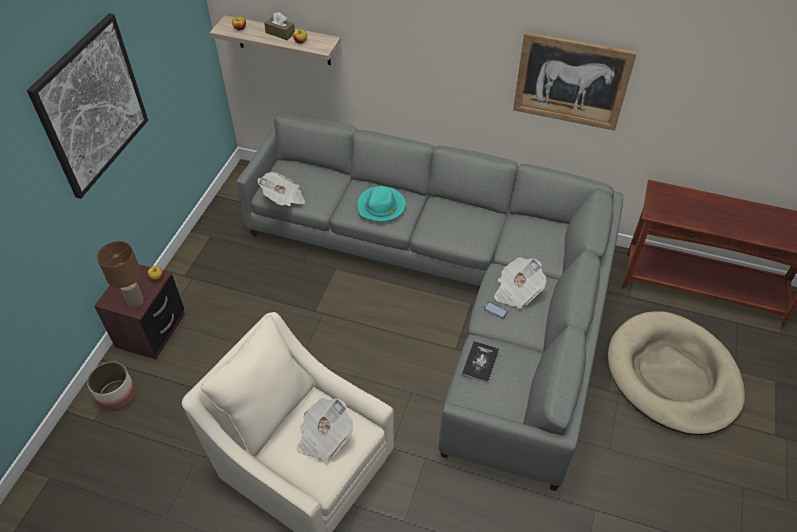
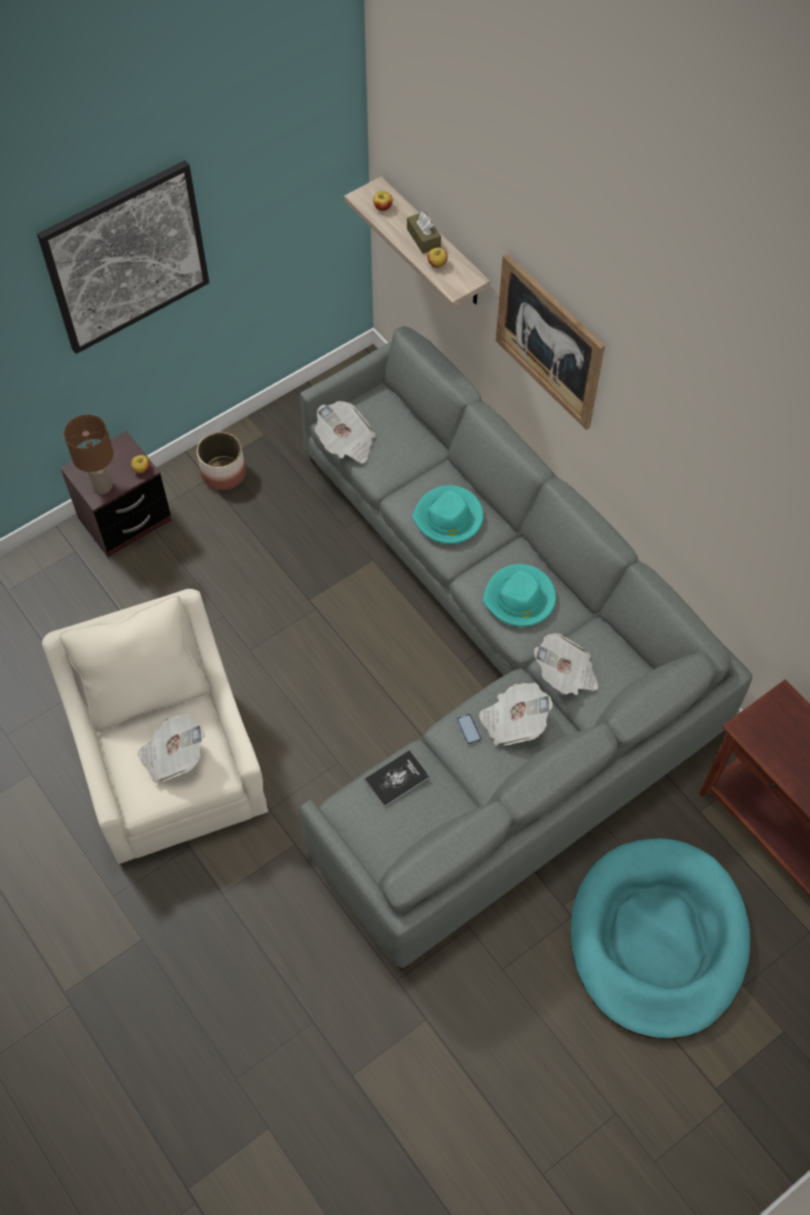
camera: 35 degrees right, 10 degrees up
(117, 395) = (46, 575): planter -> planter (224, 473)
(460, 226) = (520, 598): none -> turquoise hat
(521, 251) = (565, 674): none -> newspaper
(571, 81) = (718, 501): picture -> picture (549, 342)
(672, 375) = (657, 939): beige dog bed -> turquoise dog bed

